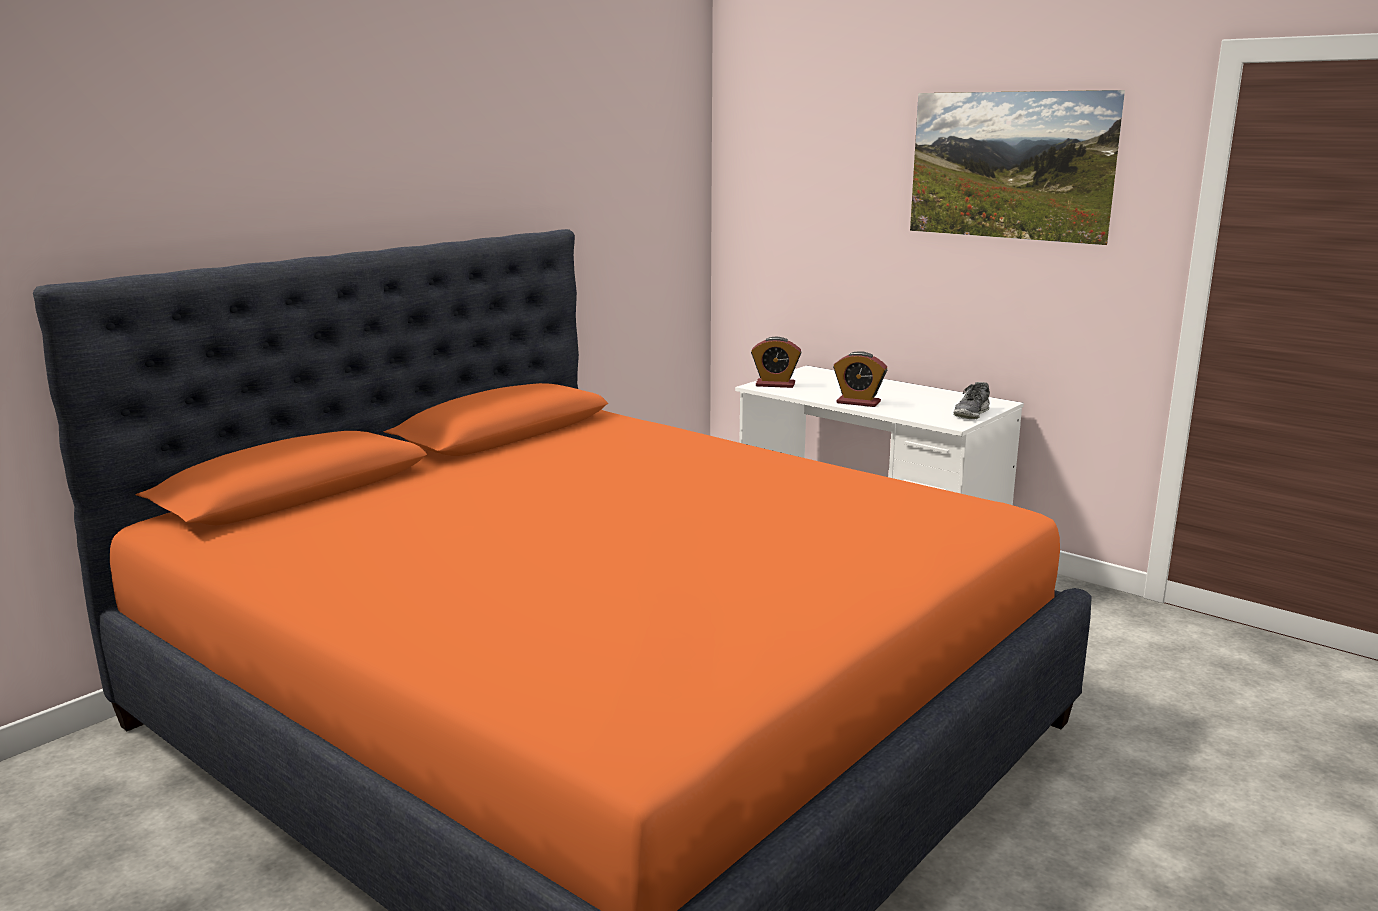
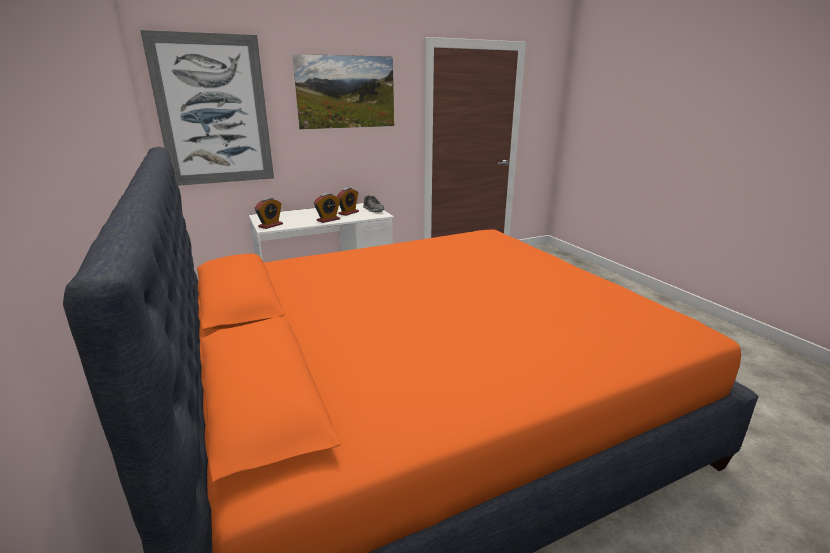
camera: 65 degrees left, 5 degrees up
(790, 188) = (213, 111): none -> picture
(921, 404) = (348, 213): none -> alarm clock

